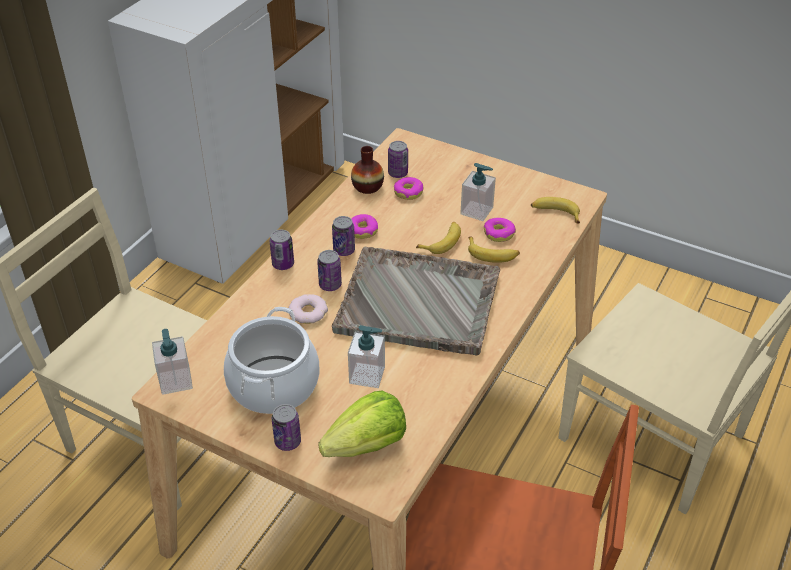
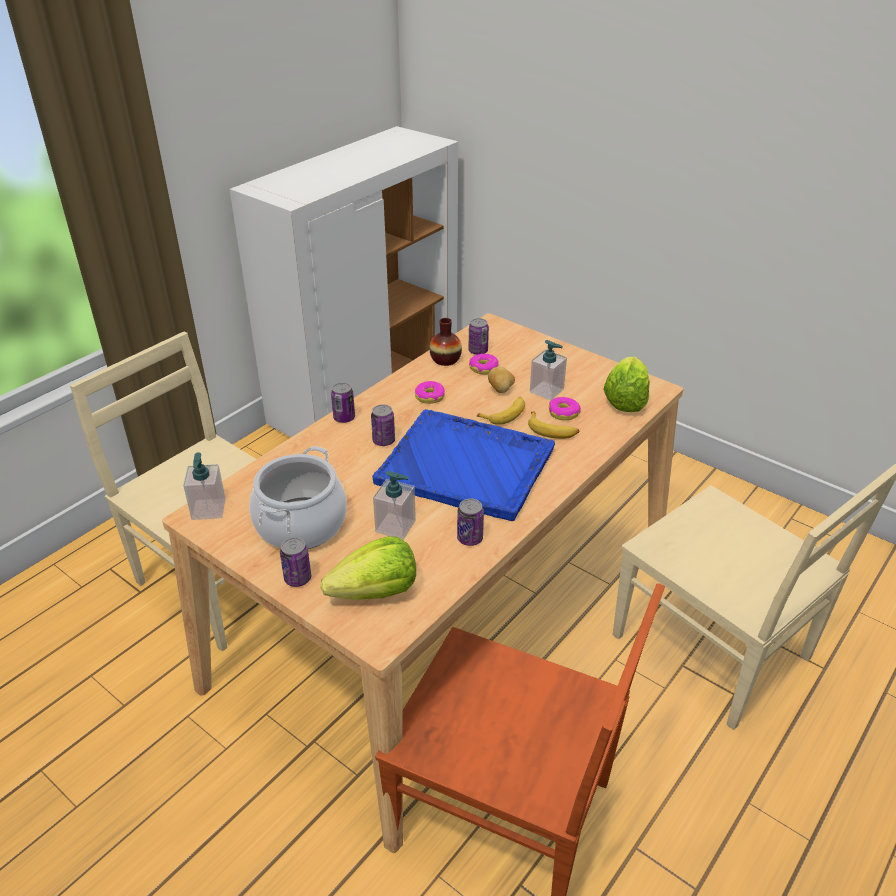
camera: 10 degrees right, 5 degrees down
(308, 312) = (355, 462): donut -> none
(344, 250) = (406, 412): can -> can (470, 538)
(420, 303) = (467, 467): grey tray -> blue tray
(431, 215) = (501, 389): none -> potato
(555, 213) = (625, 400): banana -> lettuce

